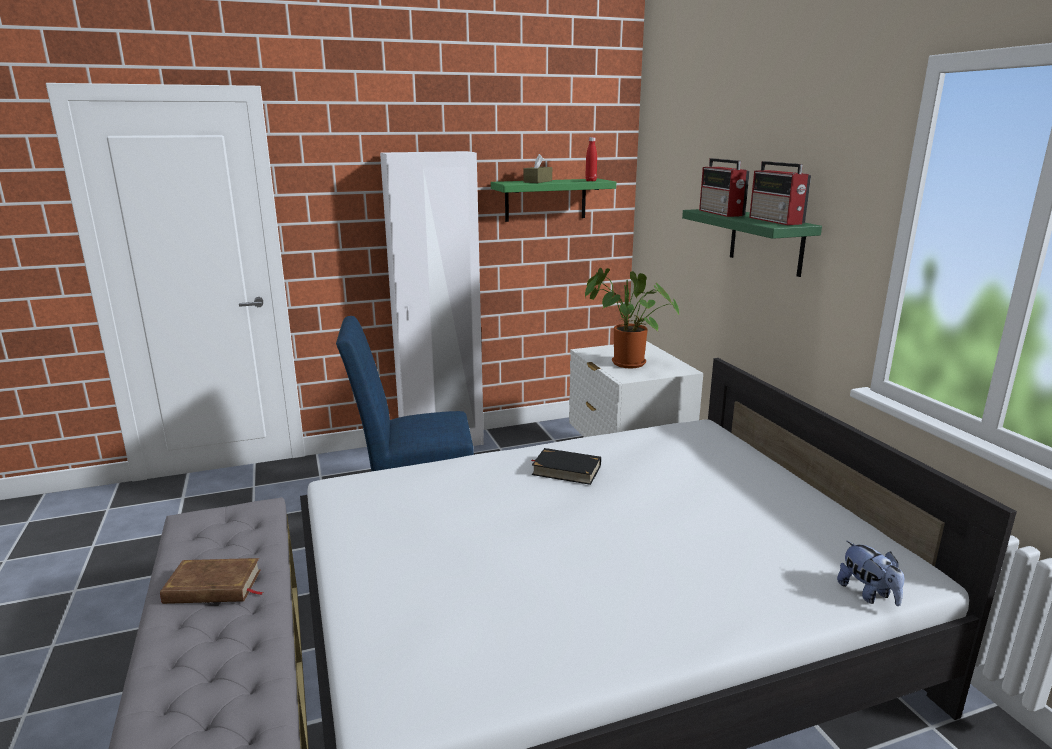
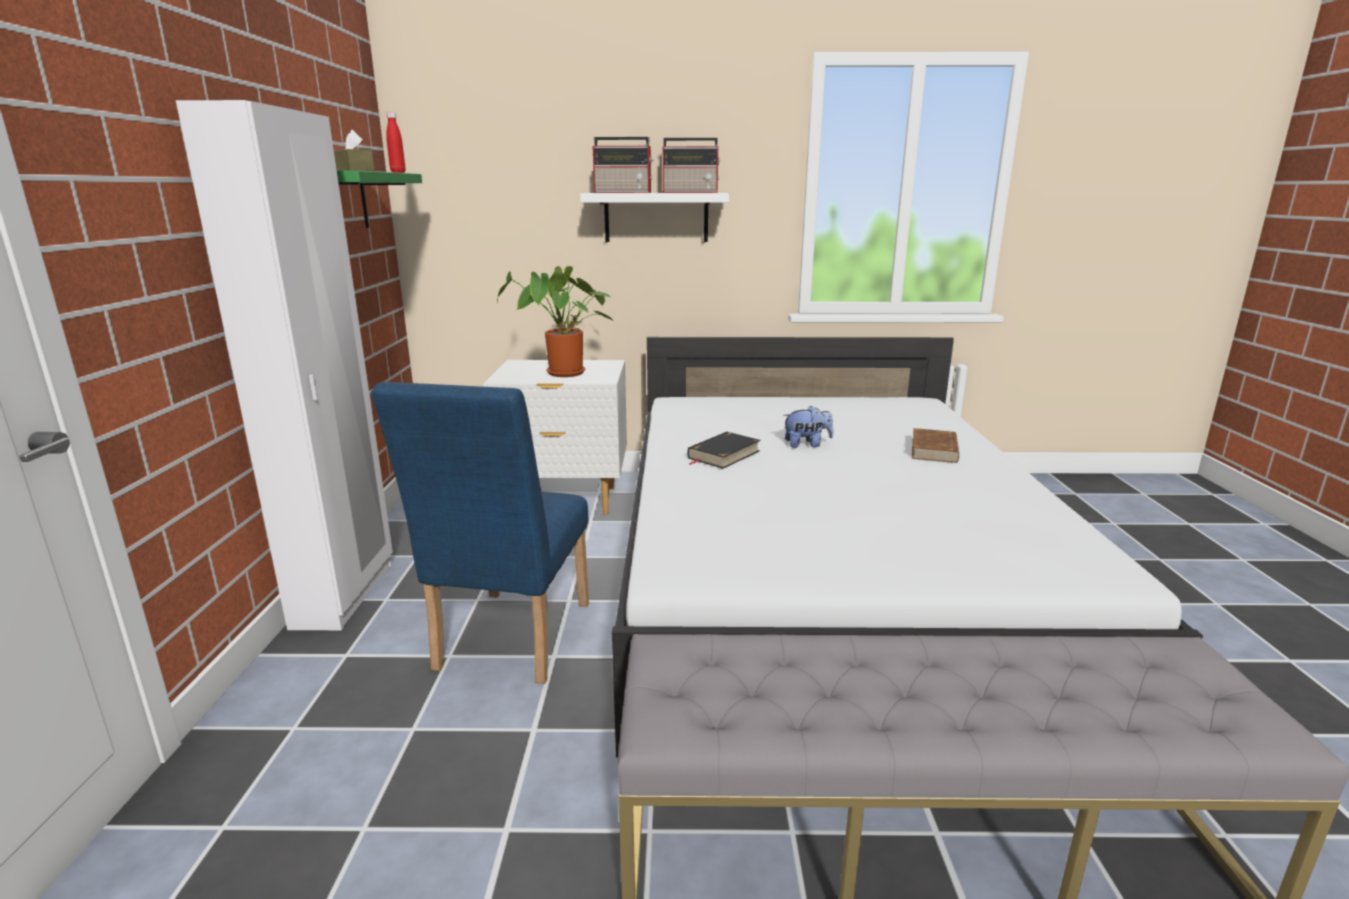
camera: 70 degrees left, 0 degrees up
(213, 587) = (885, 686): brown book -> brown book (934, 450)
(766, 241) = (656, 217): green shelf -> white shelf
(868, 594) = (945, 414): plush toy -> plush toy (807, 444)

